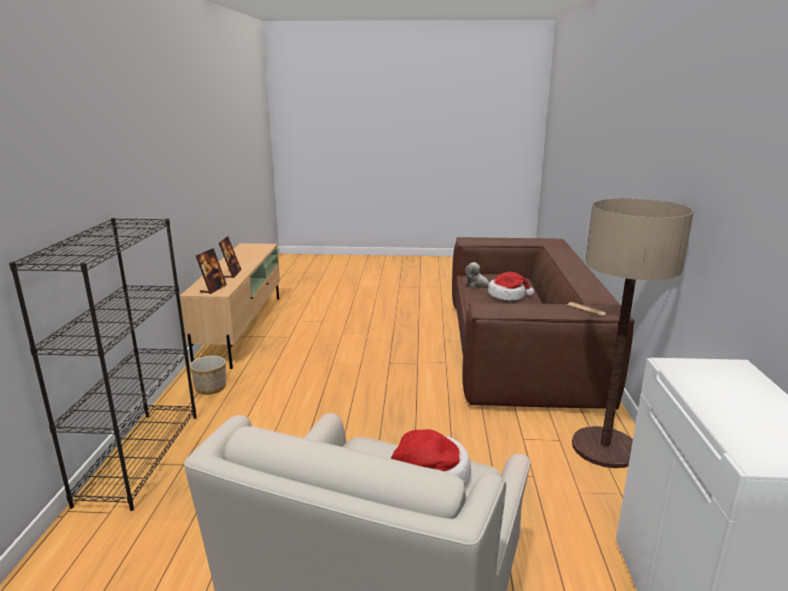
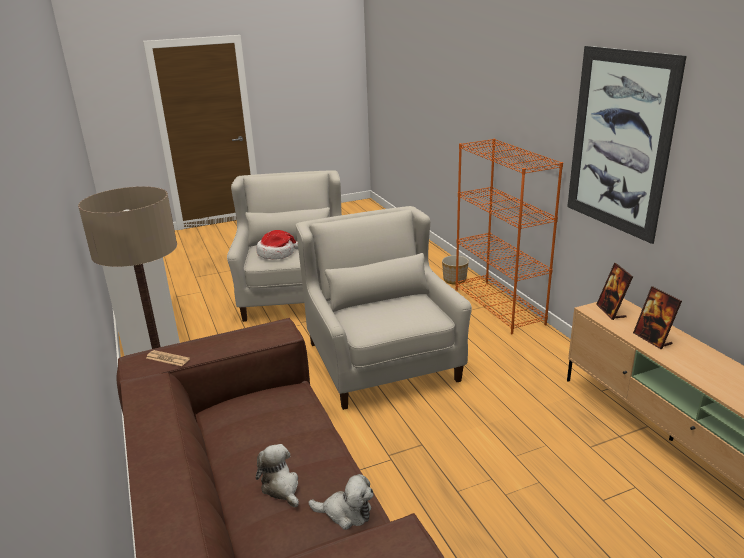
camera: 155 degrees right, 5 degrees up
(140, 165) = (619, 142): none -> picture
(140, 456) = (499, 306): black bookcase -> orange bookcase
(211, 387) = (546, 357): planter -> planter (455, 280)
(357, 429) = (382, 362): none -> white armchair
(507, 295) = (281, 487): hat -> plush toy

